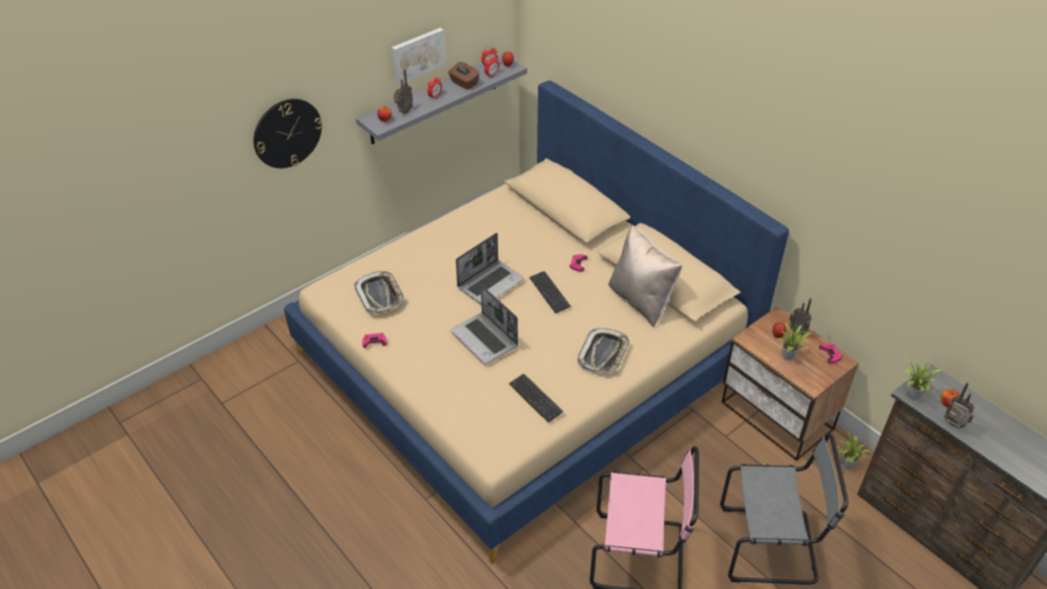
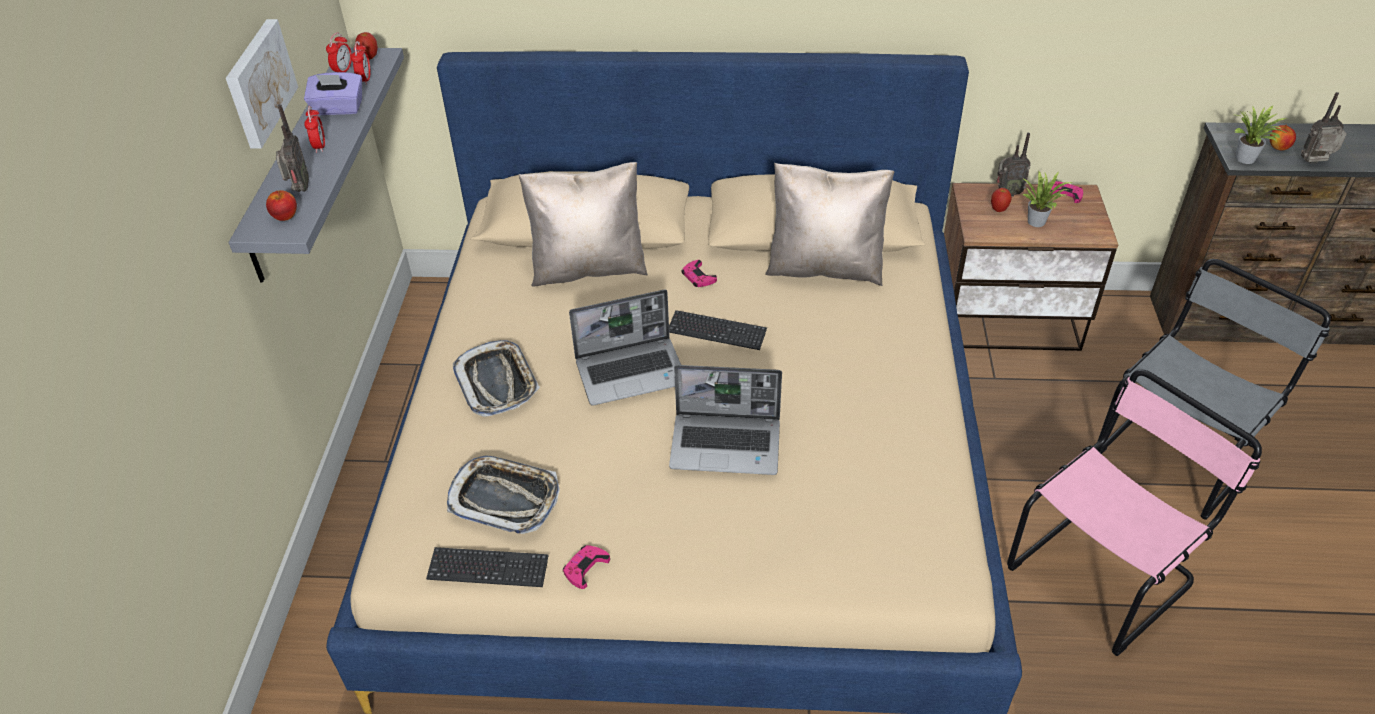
camera: 45 degrees left, 0 degrees up
(287, 133) = (154, 321): wall clock -> none
(464, 83) = (338, 109): brown tissue box -> purple tissue box
(490, 283) = (632, 372): laptop -> laptop turned 75 degrees clockwise
(535, 398) = (890, 465): keyboard -> keyboard (488, 569)
(538, 227) = (588, 267): none -> beige pillow
(603, 354) = (879, 354): tray -> tray (497, 383)
(846, 464) = (1120, 320): potted plant -> none

